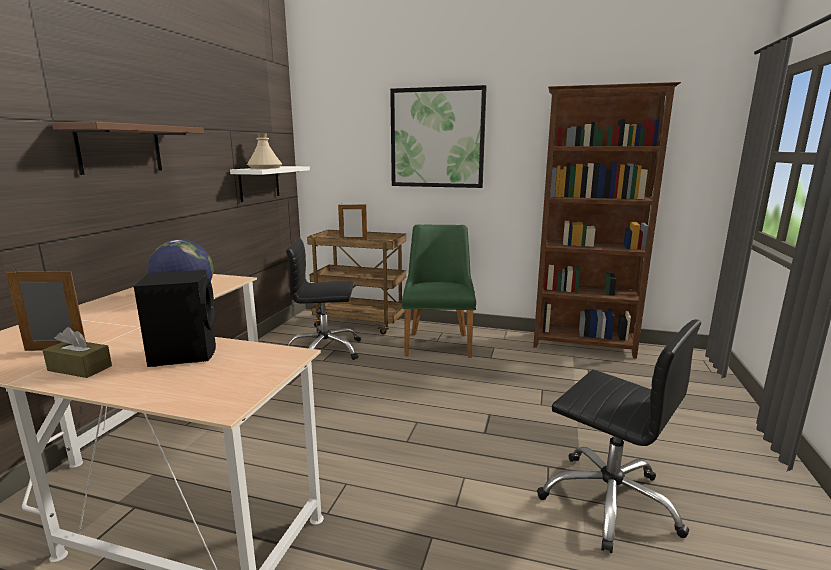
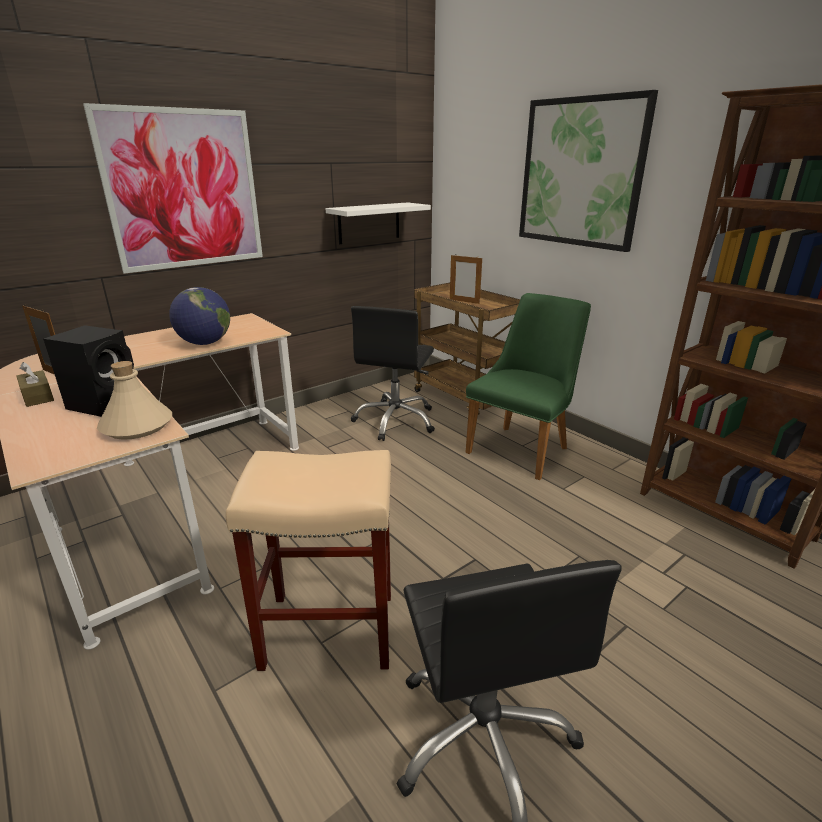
camera: 35 degrees right, 10 degrees up
(120, 149) = (184, 190): brown shelf -> picture
(265, 168) = (366, 207): beige bottle -> beige bottle (137, 426)
(325, 350) = (396, 420): black office chair -> black office chair turned 105 degrees counterclockwise
(450, 497) = (327, 630): none -> beige stool

